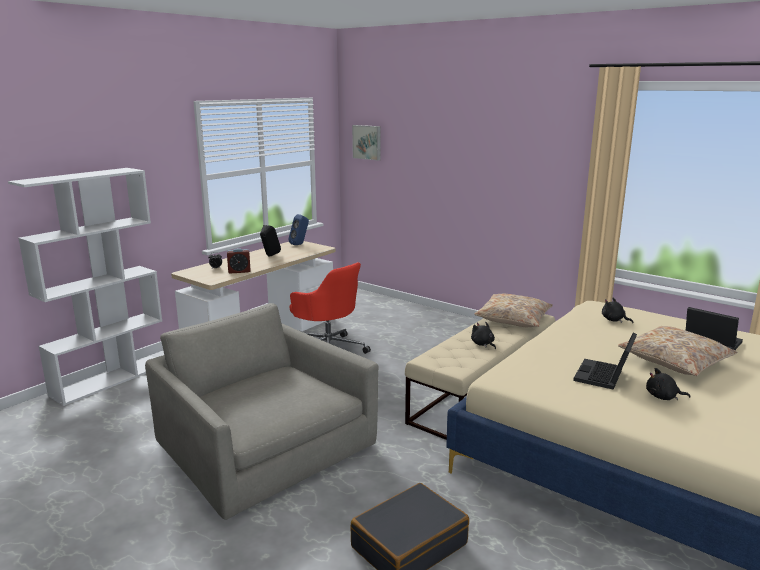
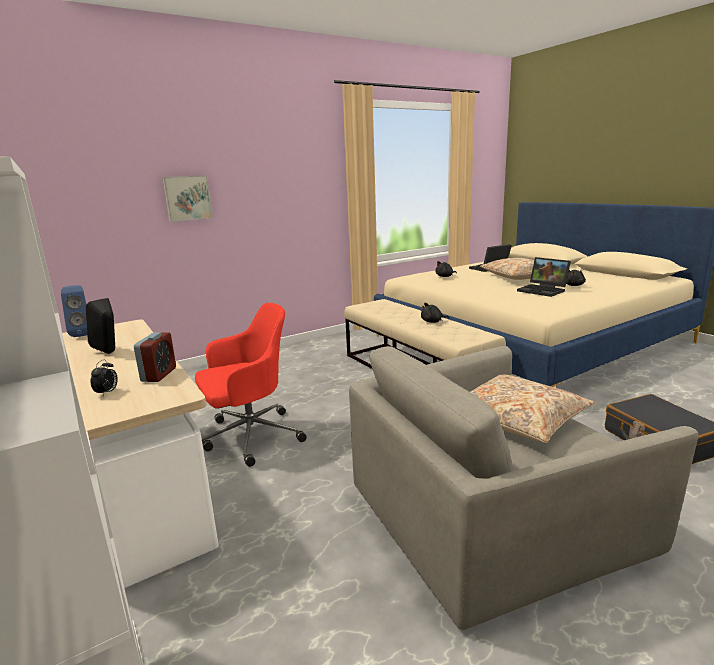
camera: 70 degrees left, 0 degrees up
(367, 142) = (48, 177): picture -> picture (187, 198)
(513, 319) = (383, 308): beige pillow -> beige pillow (517, 419)

